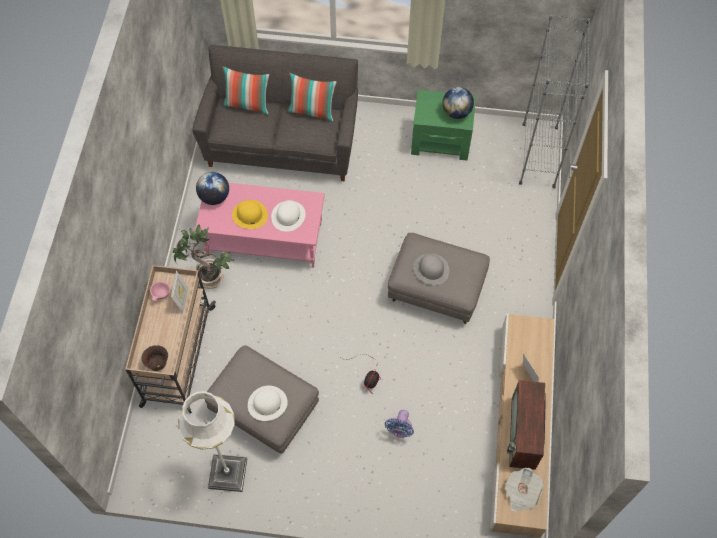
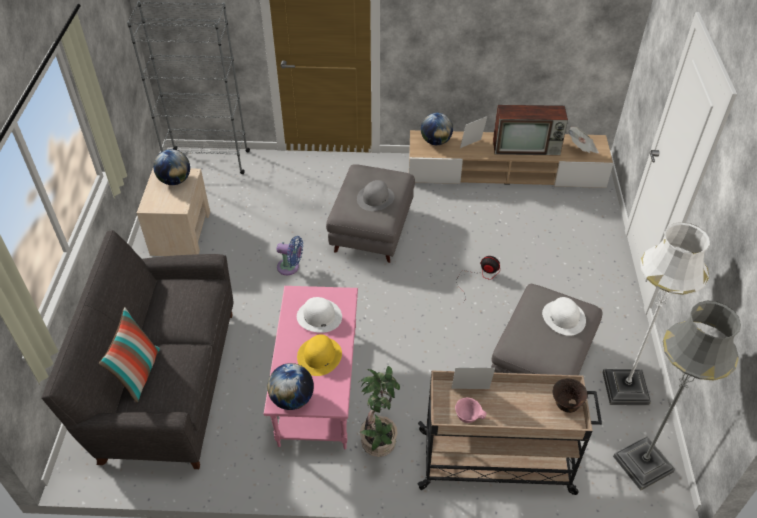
camera: 95 degrees left, 15 degrees down
(155, 465) = (642, 464): none -> grey floor lamp
(312, 111) = (160, 301): pillow -> none
(400, 429) = (531, 249): blue fan -> blue fan (290, 267)
(441, 140) = (181, 232): green nightstand -> beige nightstand
(533, 341) = (435, 141): none -> globe

